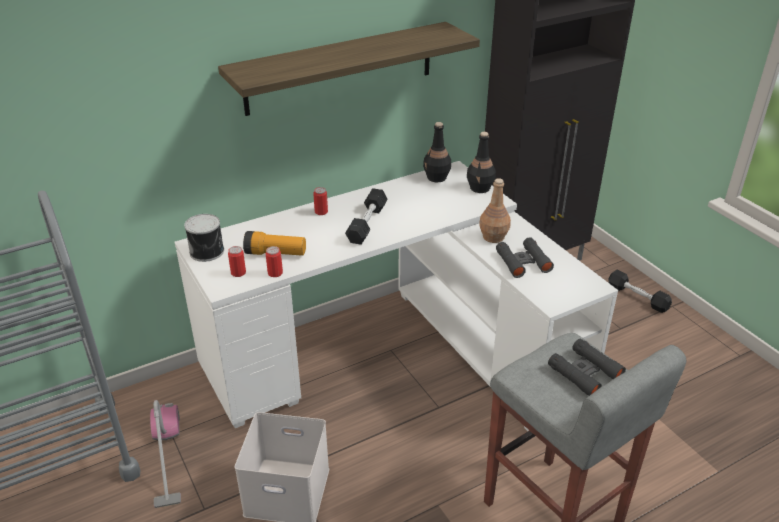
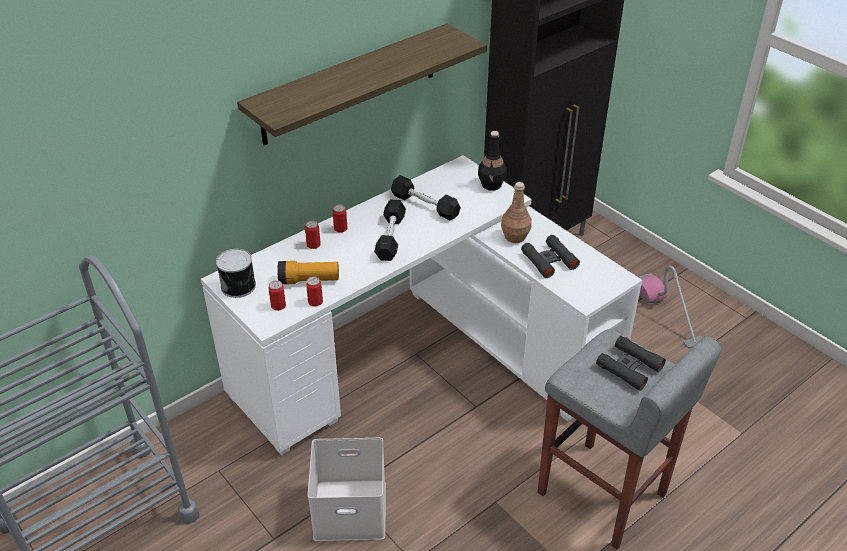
camera: 10 degrees left, 5 degrees up
(167, 457) = (221, 494): vacuum cleaner -> vacuum cleaner (667, 314)
(290, 223) = (313, 245): none -> can
(437, 177) = (446, 177): black bottle -> none
(637, 297) = (644, 269): black dumbbell -> black dumbbell (425, 205)

